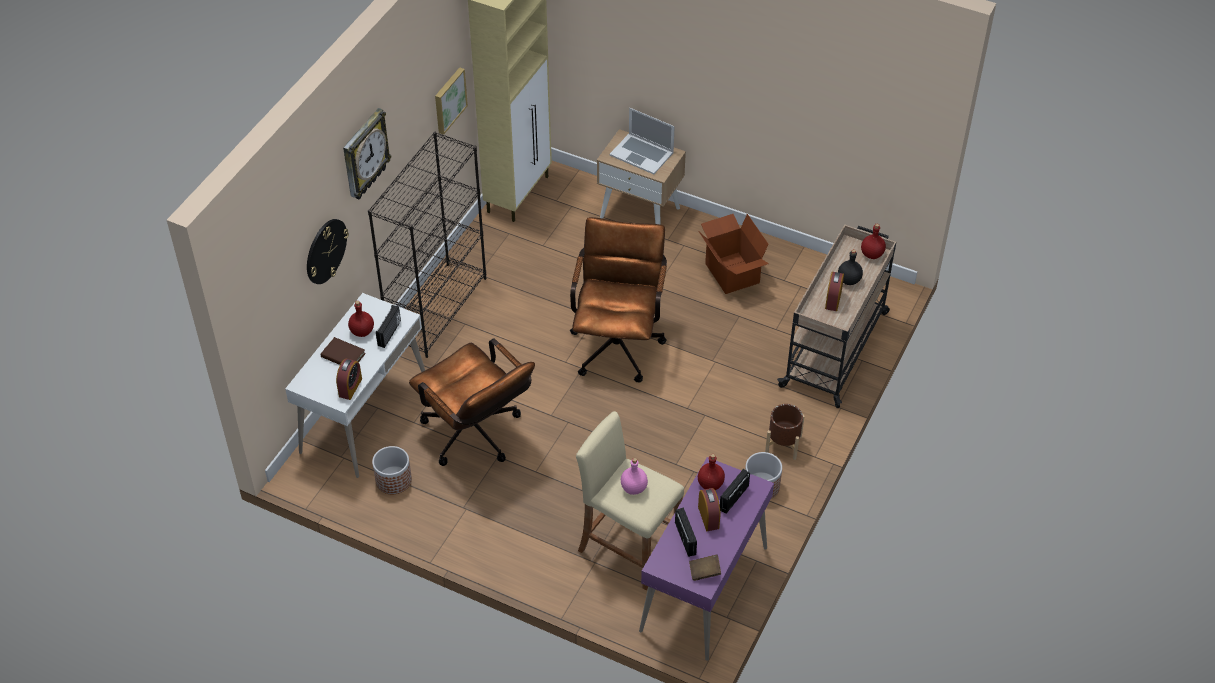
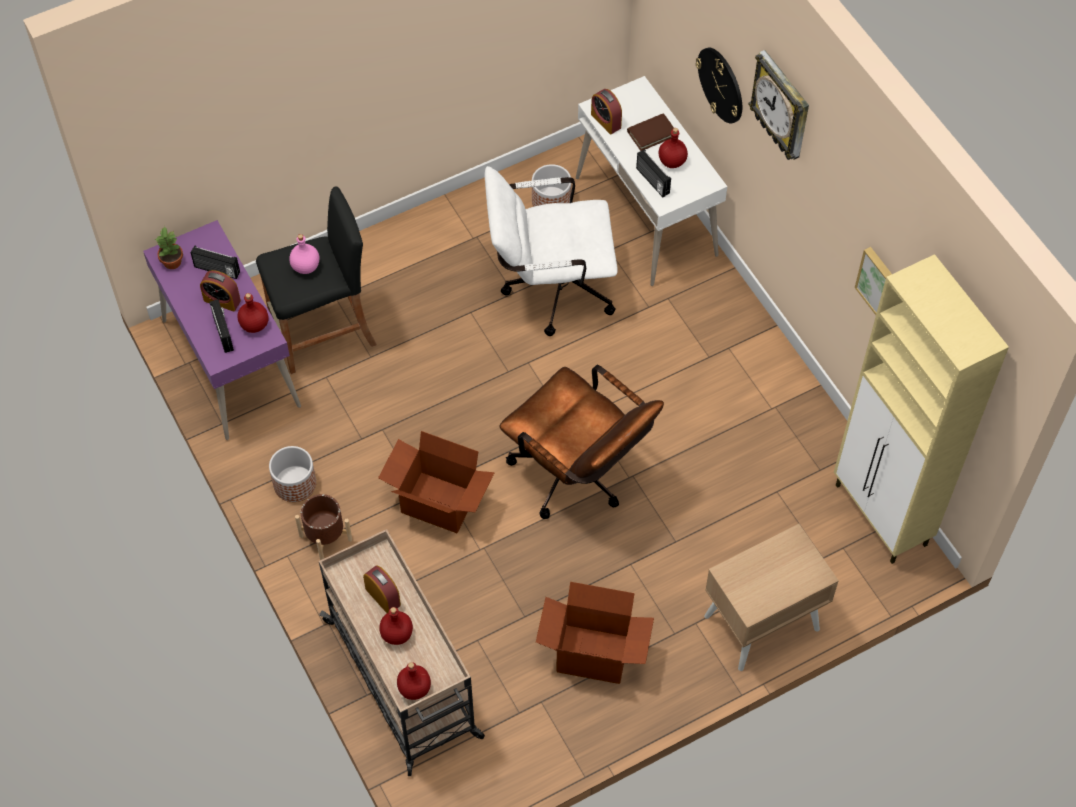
camera: 125 degrees right, 10 degrees up
(437, 309) = (749, 344): black bookcase -> none
(476, 437) = (550, 288): brown office chair -> white office chair
(629, 548) = (323, 333): beige stool -> black stool
(642, 153) = (775, 577): laptop -> none
(703, 401) = (438, 503): none -> cardboard box
(704, 572) = (172, 262): brown book -> potted plant
(849, 280) = (396, 634): black bottle -> red bottle

